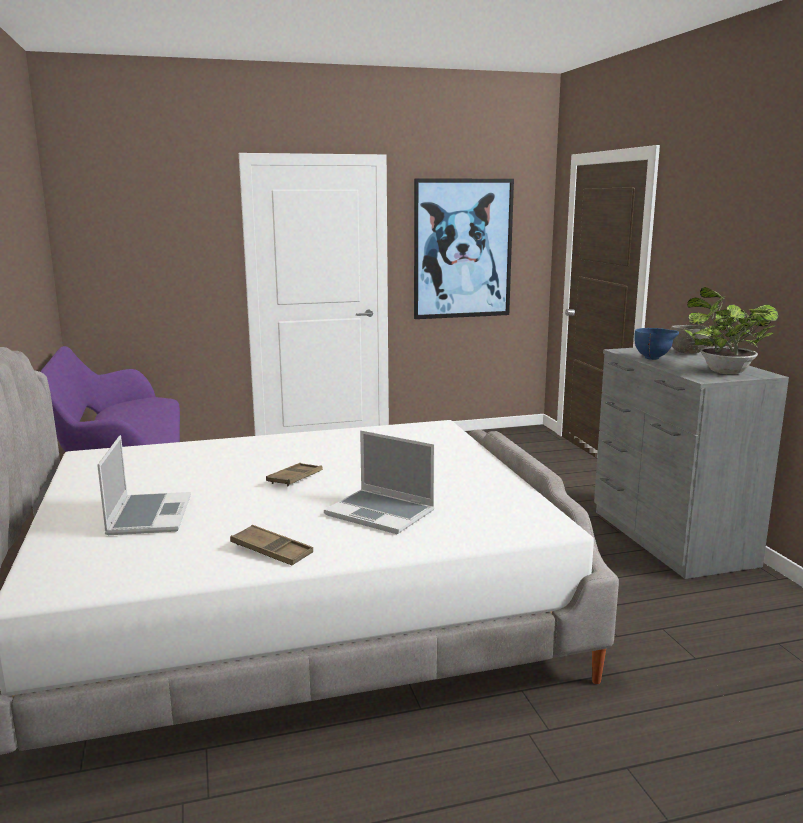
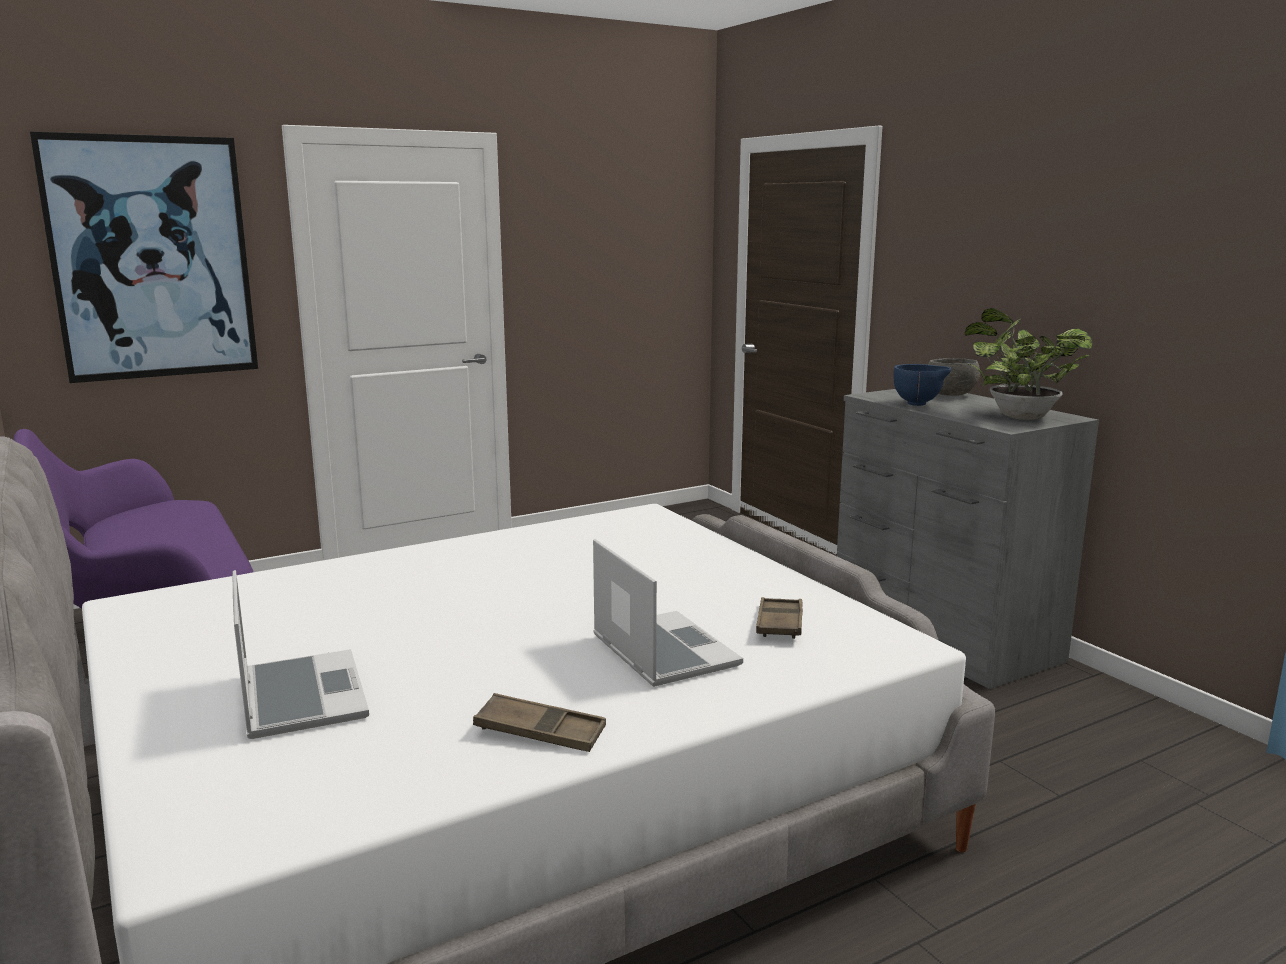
camera: 15 degrees left, 0 degrees up
(295, 478) = (496, 610): brown tray -> brown tray (779, 624)
(381, 513) = (661, 651): laptop -> laptop turned 135 degrees counterclockwise
(462, 249) = (601, 266): picture -> picture (152, 258)

